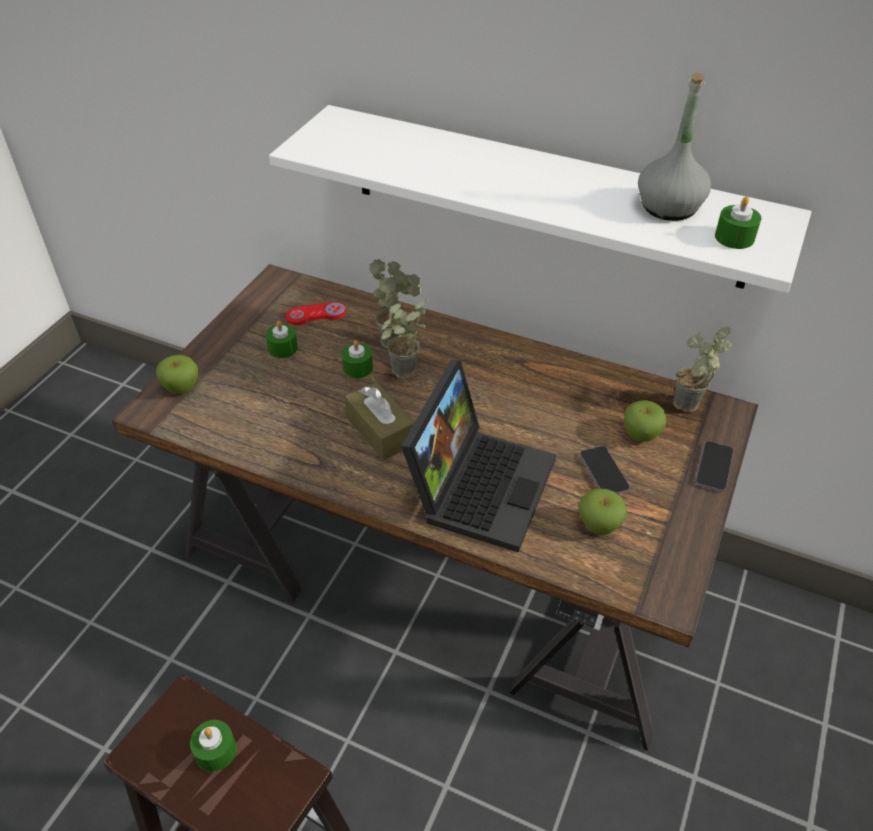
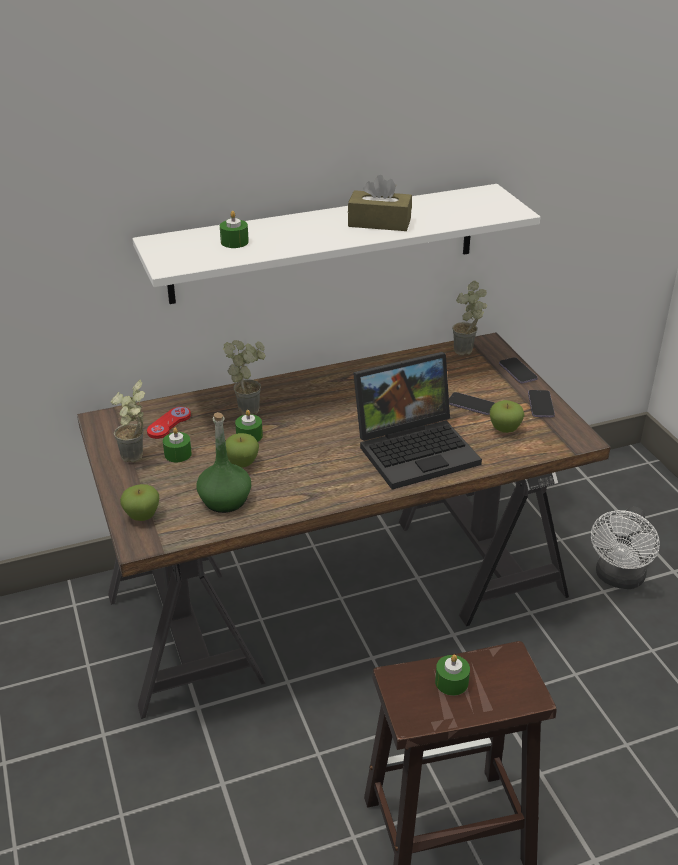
camera: 45 degrees left, 10 degrees down
(254, 417) = (225, 500): none -> green bottle
(380, 431) = (319, 458): brown tissue box -> brown tissue box (379, 222)
(403, 377) = (287, 424): potted plant -> potted plant (136, 460)
(479, 483) = (417, 448): laptop -> laptop turned 90 degrees clockwise
(641, 435) = (463, 377): apple -> apple (242, 463)
(669, 207) = (433, 208): grey bottle -> none
(682, 525) = (540, 405): none -> phone
(729, 778) = (618, 579): none -> white fan
(734, 237) = (486, 208): green candle -> green candle (234, 242)

